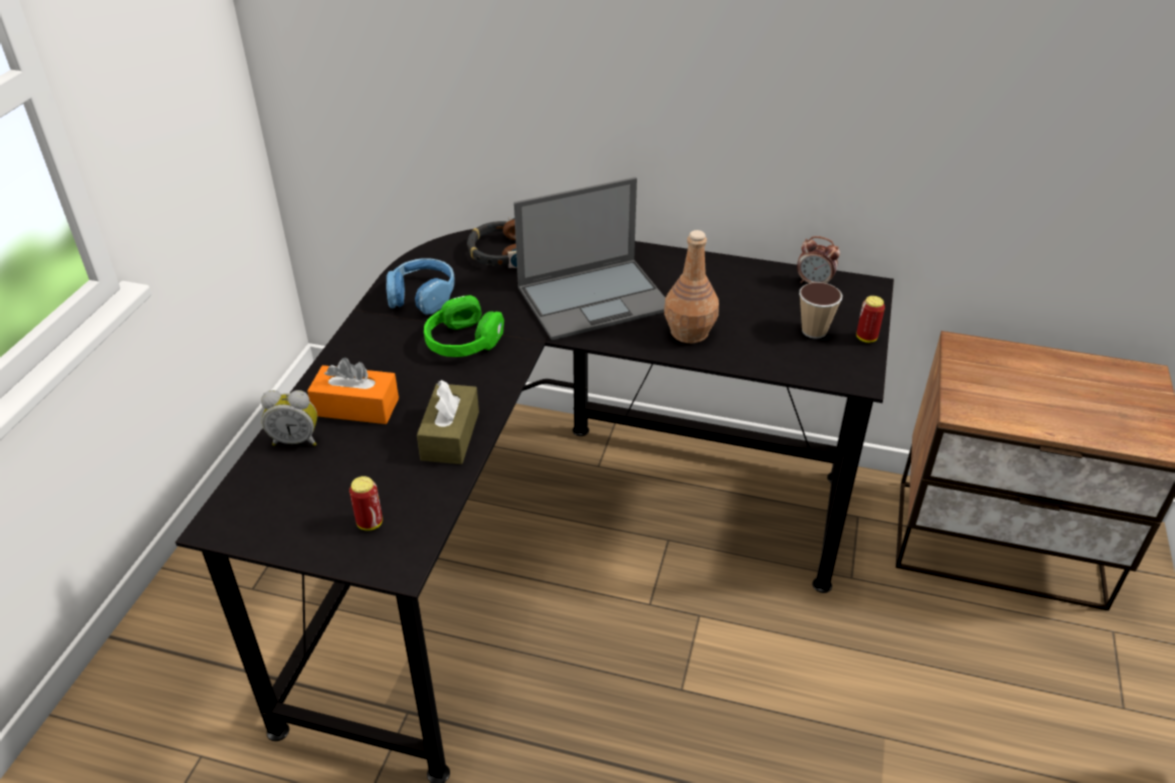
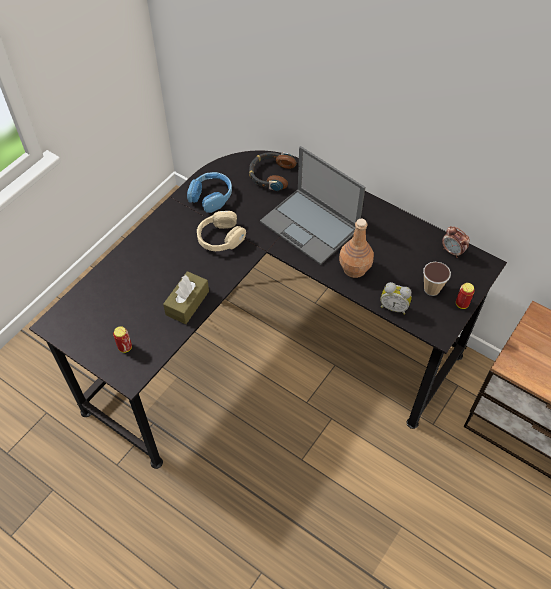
camera: 20 degrees right, 15 degrees up
(296, 440) = (107, 281): alarm clock -> alarm clock (394, 307)
(356, 407) = (145, 268): orange tissue box -> none
(463, 342) = (220, 238): green headphones -> beige headphones
(595, 298) = (310, 226): laptop -> laptop turned 45 degrees clockwise

